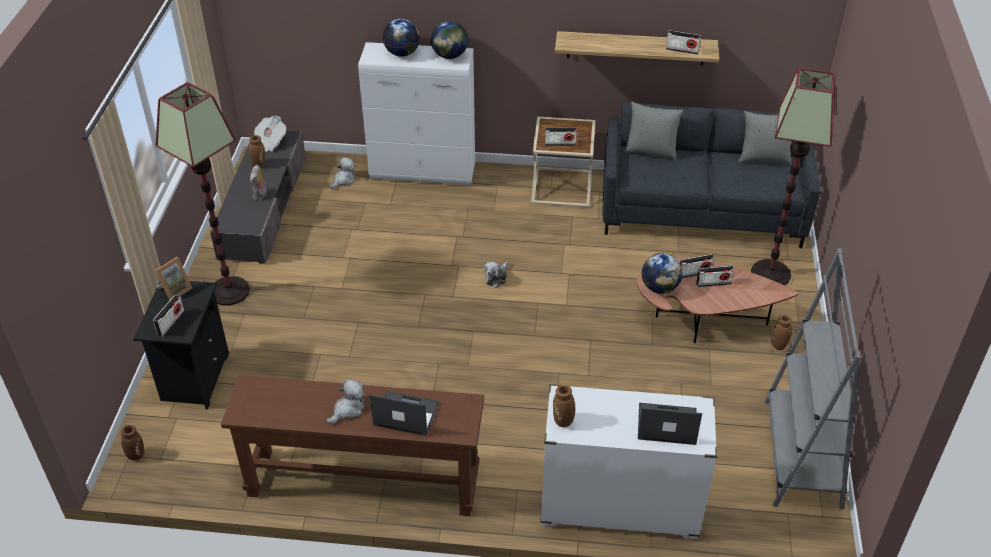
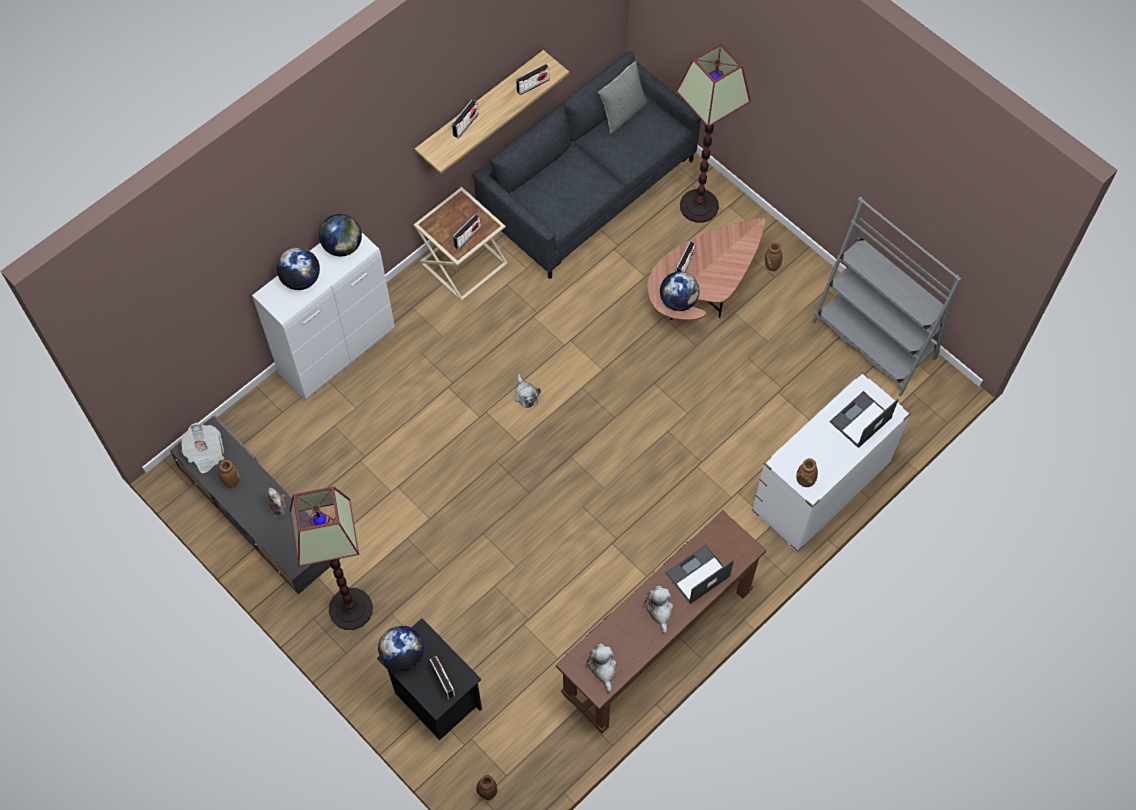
camera: 50 degrees left, 20 degrees up
(175, 290) = (403, 655): picture frame -> globe
(343, 180) = (285, 422): plush toy -> plush toy (603, 668)
(651, 151) = (538, 180): grey pillow -> none
(713, 283) = (706, 262): radio -> radio (465, 125)

